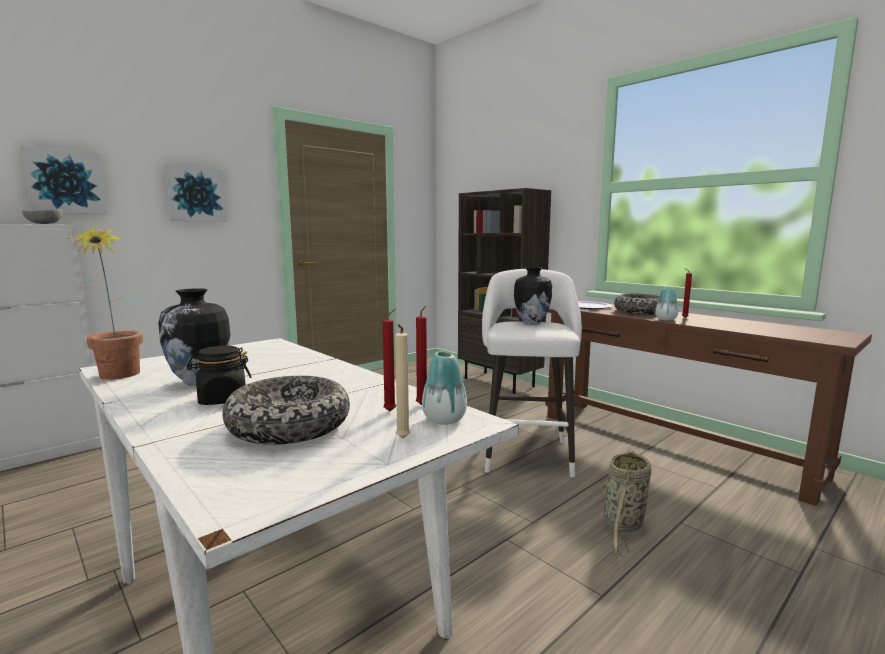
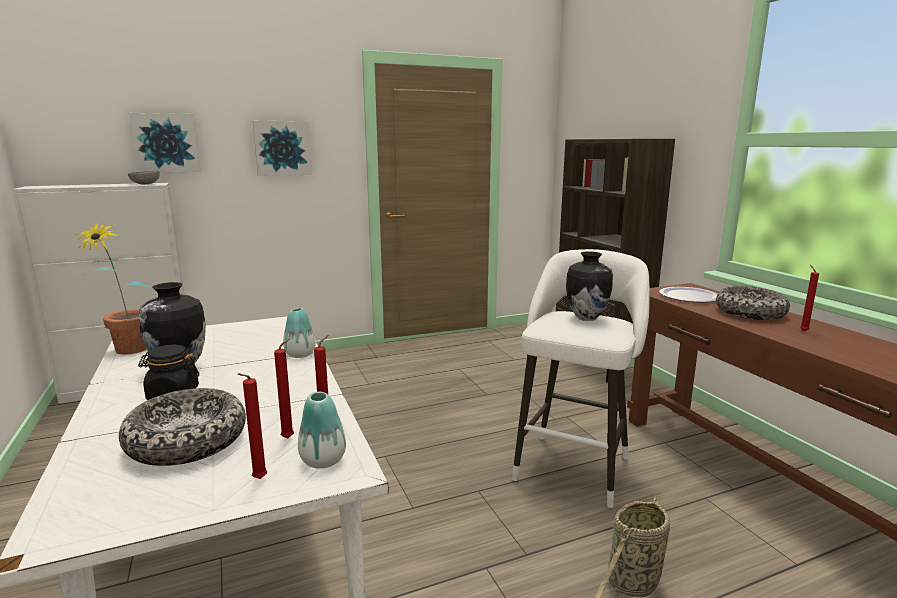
camera: 20 degrees right, 5 degrees up
(402, 439) = (258, 480): beige candle -> red candle
(666, 319) = (771, 331): vase -> vase (300, 354)

